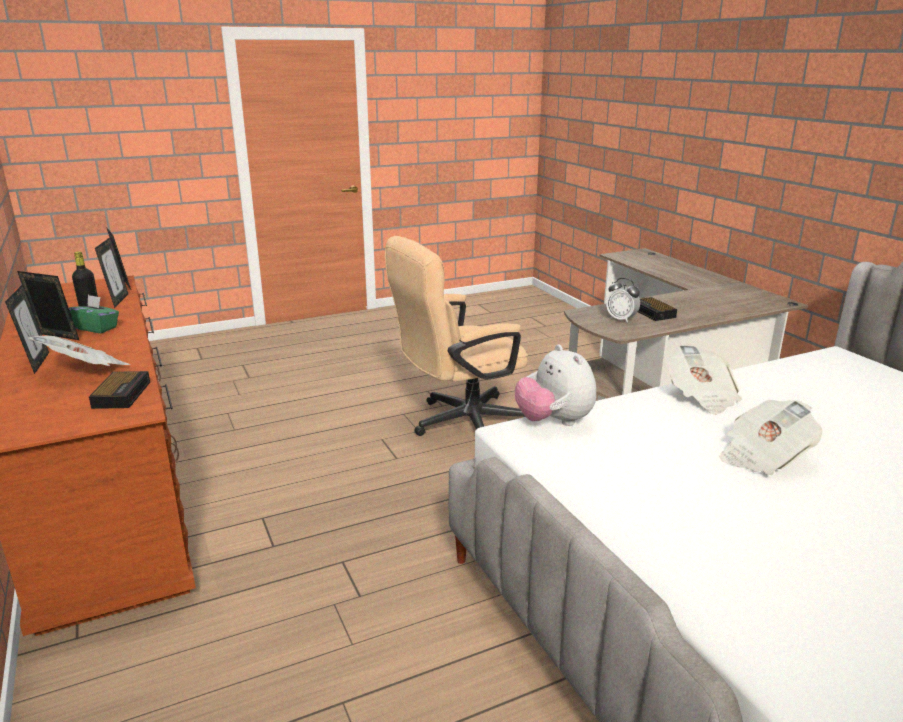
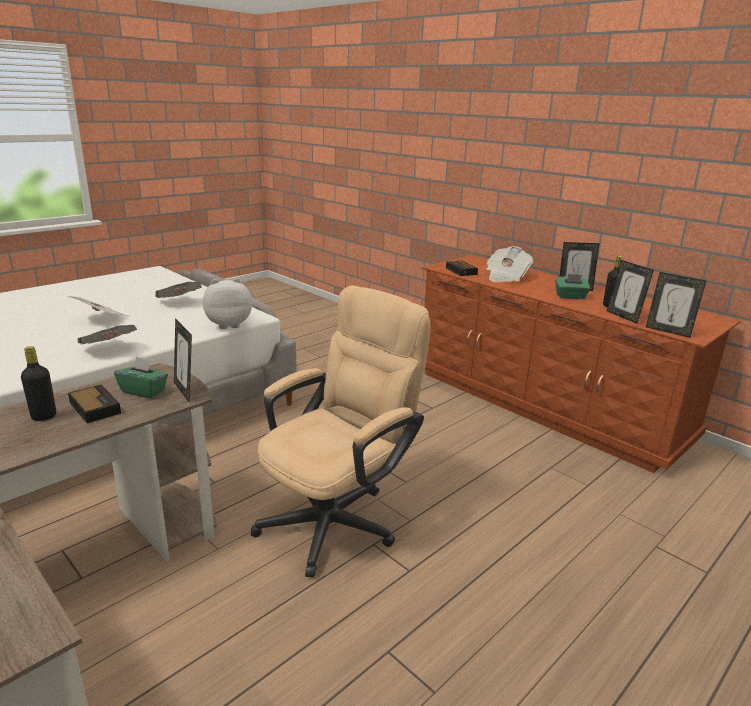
camera: 160 degrees right, 0 degrees up
(37, 363) = (542, 278): picture frame -> picture frame (185, 391)
(554, 421) = (228, 324): plush toy -> plush toy turned 60 degrees counterclockwise
(621, 319) = (144, 391): alarm clock -> green tissue box
(652, 492) = (179, 302): none -> newspaper
(686, 311) = (44, 416): none -> black bottle

